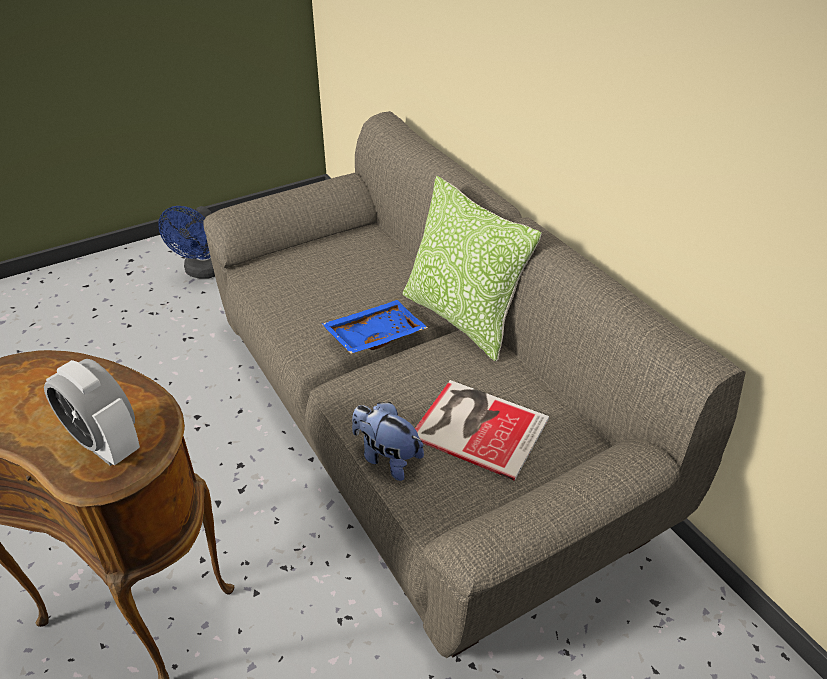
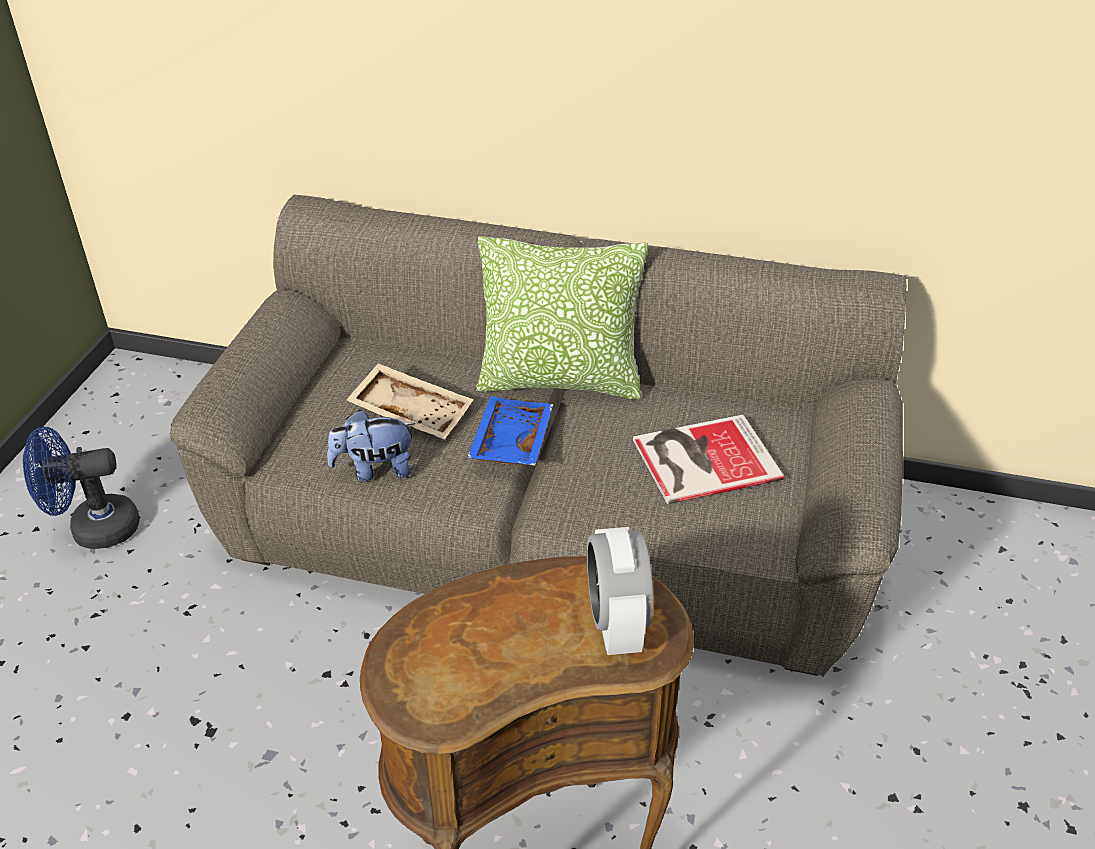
camera: 45 degrees left, 0 degrees up
(106, 444) = (616, 624): alarm clock -> alarm clock turned 90 degrees clockwise
(203, 272) = (94, 529): blue fan -> blue fan turned 105 degrees clockwise
(349, 284) = (412, 411): none -> beige tray
(387, 458) = (670, 533): plush toy -> plush toy (375, 470)

